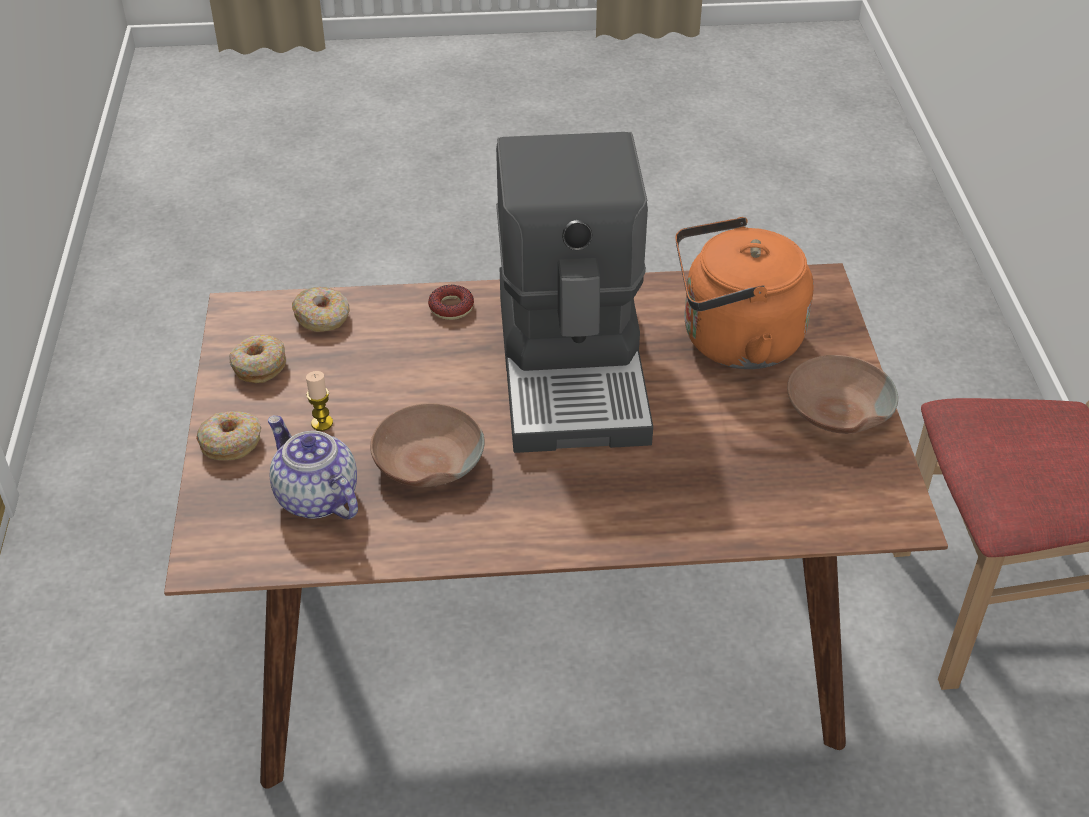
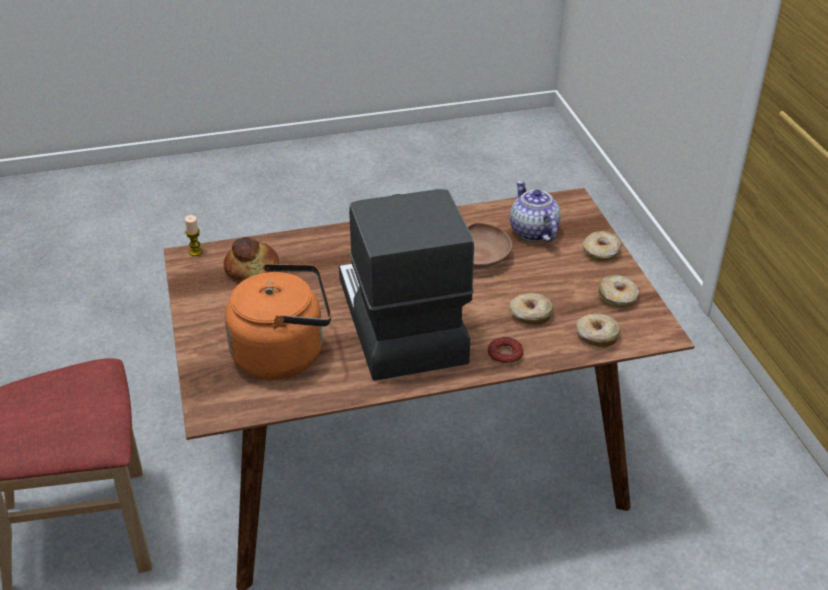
camera: 170 degrees right, 5 degrees down
(315, 497) = (532, 231): teapot -> teapot turned 150 degrees counterclockwise
(322, 423) = (553, 268): candle -> candle (195, 252)
(393, 355) = (530, 315): none -> donut
(789, 482) = (252, 268): none -> bread
(836, 409) = (215, 314): brown bowl -> none

